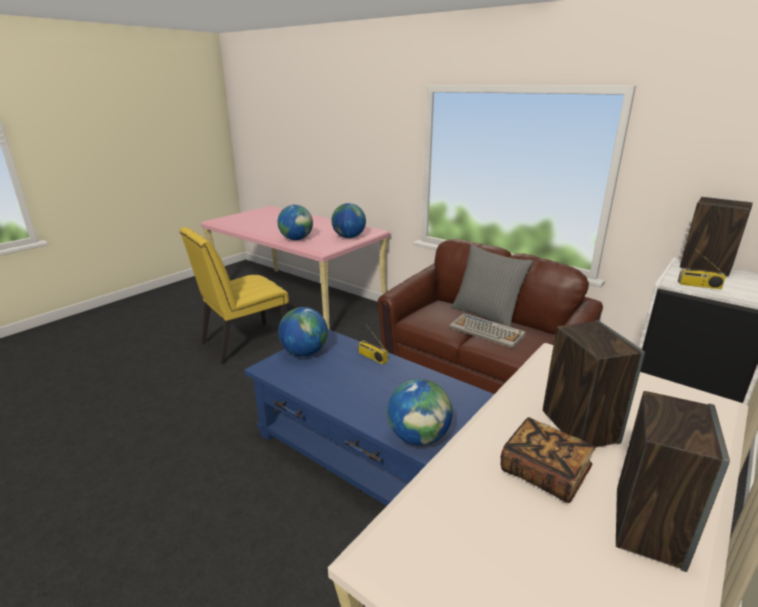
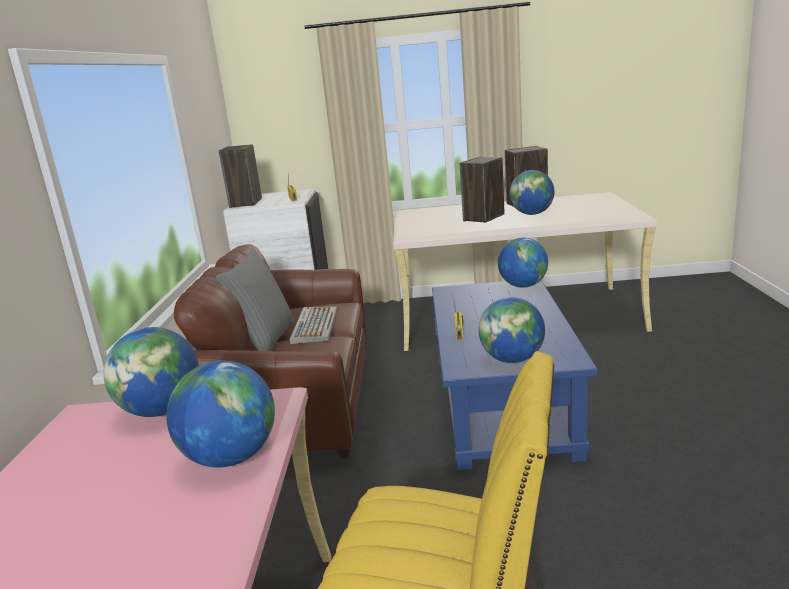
camera: 125 degrees left, 5 degrees down
(544, 473) = (532, 214): book -> globe

